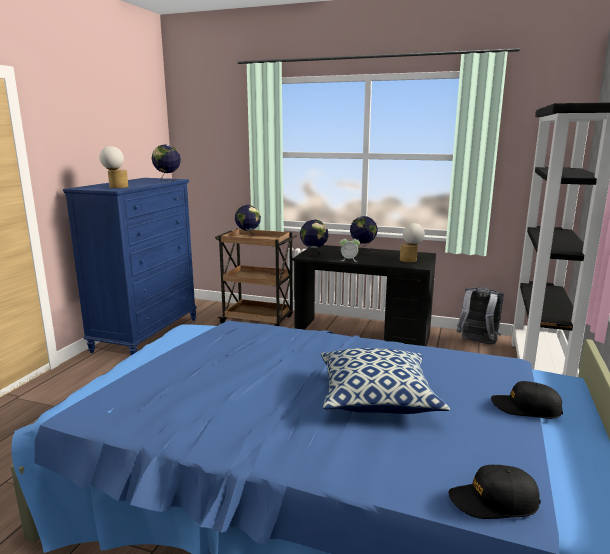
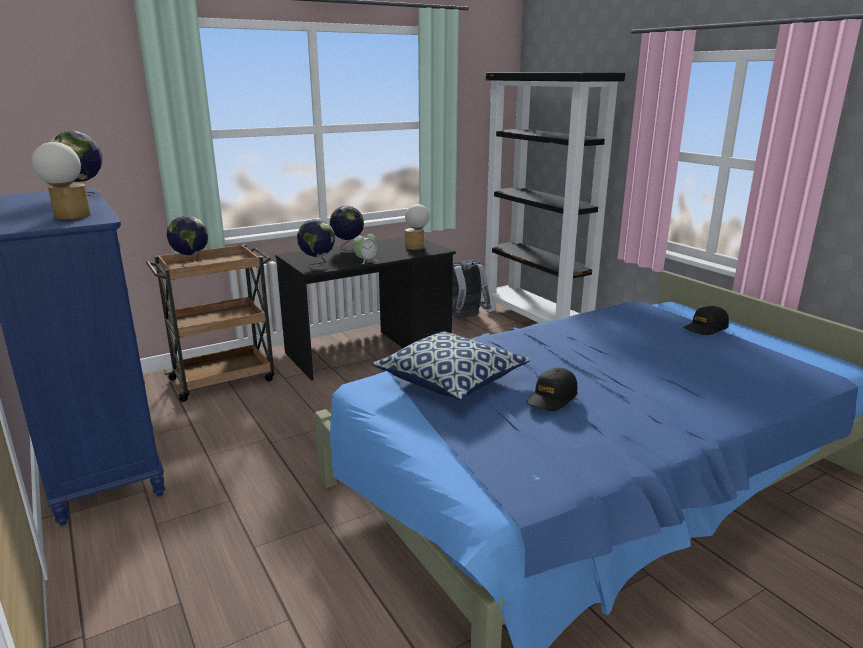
camera: 50 degrees left, 5 degrees up
(377, 397) = (644, 360): pillow -> pillow (451, 381)
(493, 502) = (807, 379): black cap -> black cap (552, 398)

